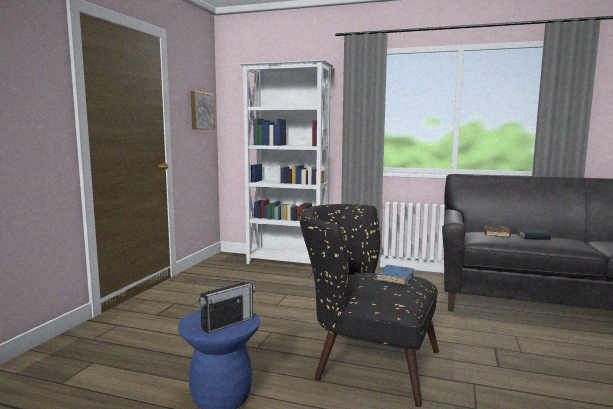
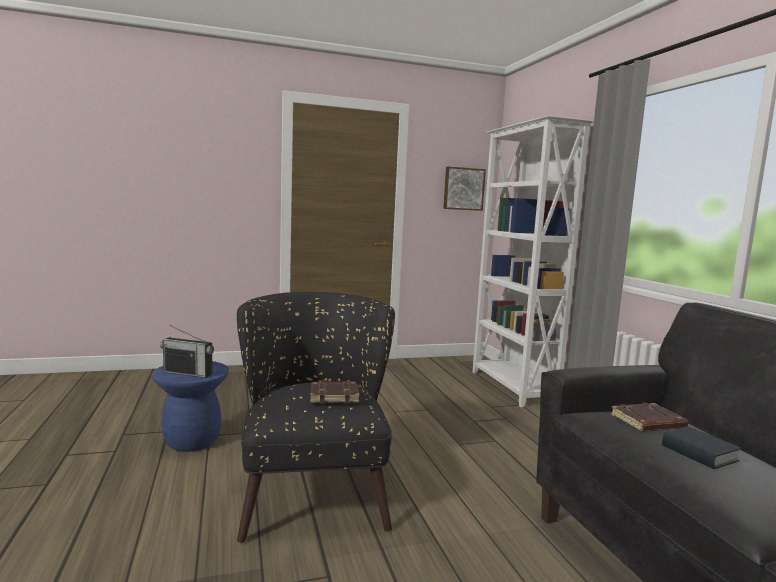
camera: 55 degrees right, 0 degrees up
(394, 277) = (334, 396): blue book -> brown book

